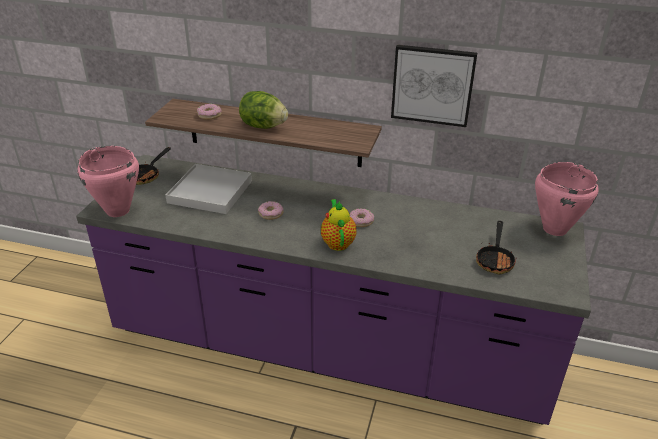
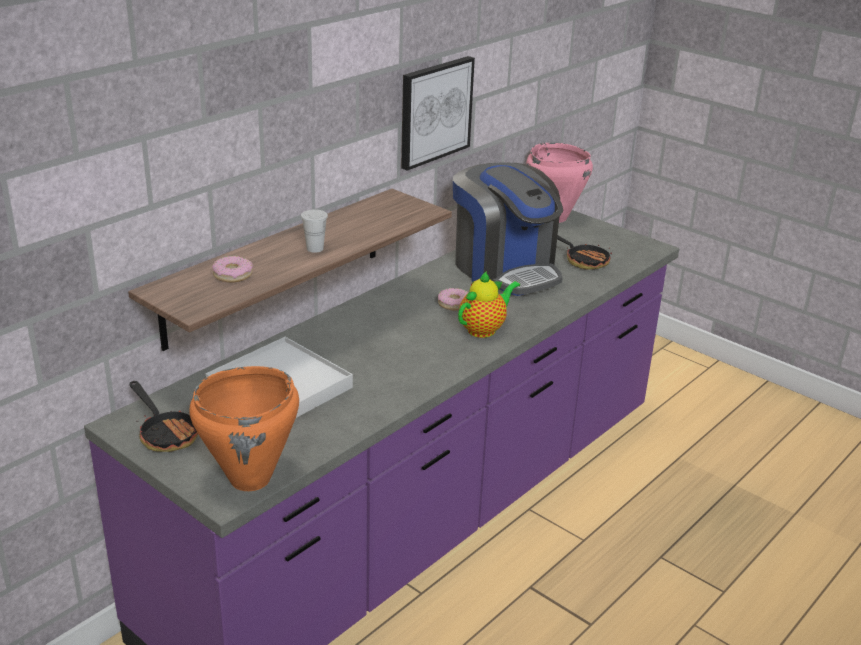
camera: 65 degrees left, 5 degrees down
(117, 211) = (251, 479): pink cooking pot -> orange cooking pot
(263, 126) = (315, 248): lettuce -> white cup
(271, 214) = (383, 355): donut -> none
(337, 242) = (484, 329): teapot -> teapot turned 120 degrees clockwise
(435, 229) = (505, 270): none -> coffee machine

